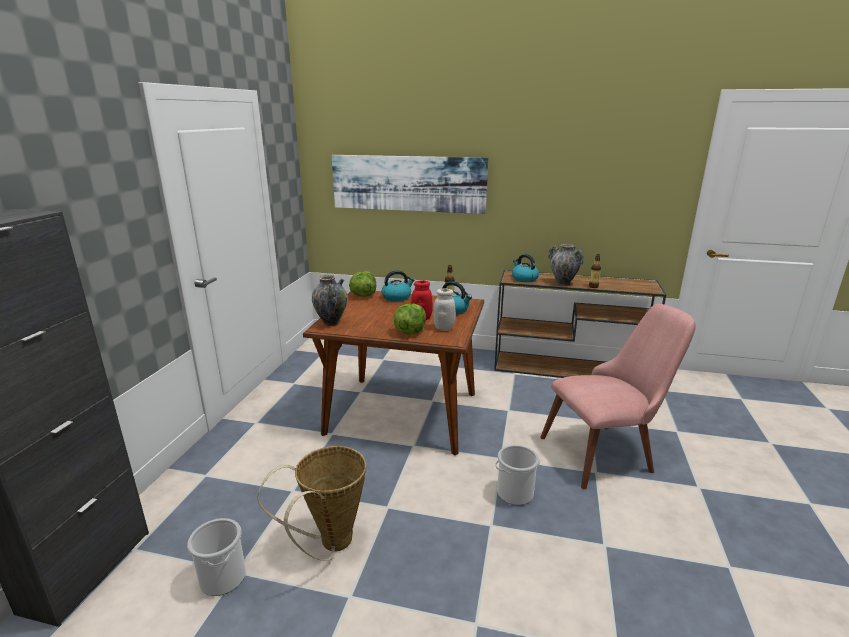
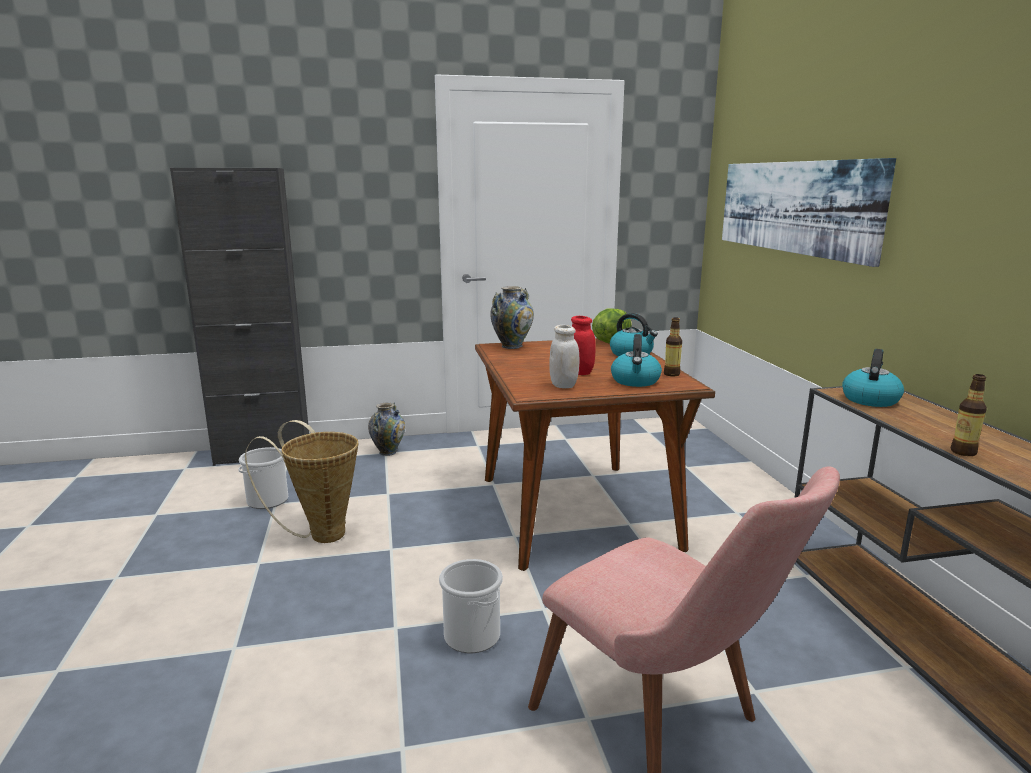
camera: 65 degrees right, 5 degrees down
(410, 332) = (529, 374): lettuce -> none
(563, 283) = (920, 427): vase -> vase (388, 452)

